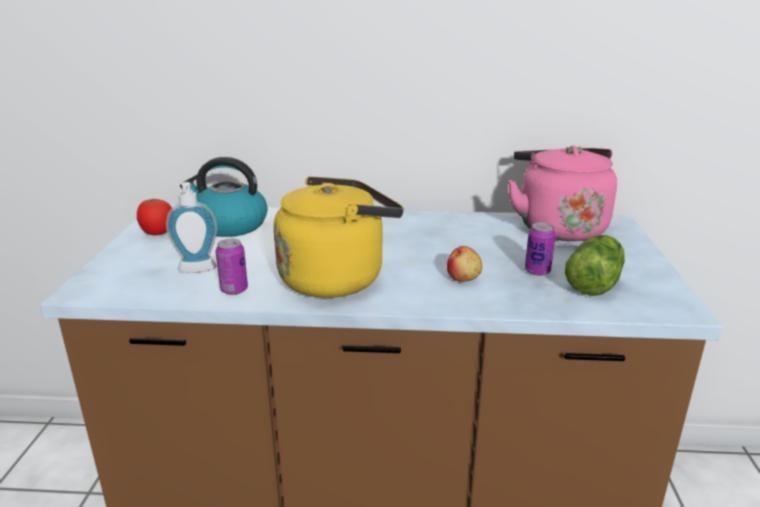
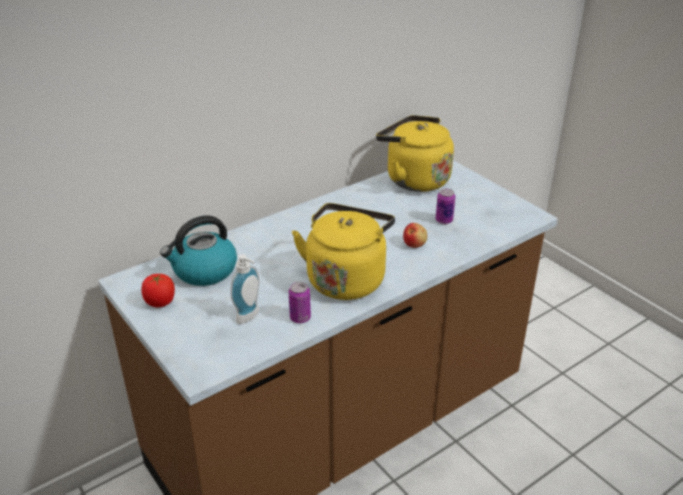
camera: 40 degrees left, 10 degrees up
(558, 227) = (414, 179): pink kettle -> yellow kettle
(595, 281) = (479, 215): lettuce -> none

